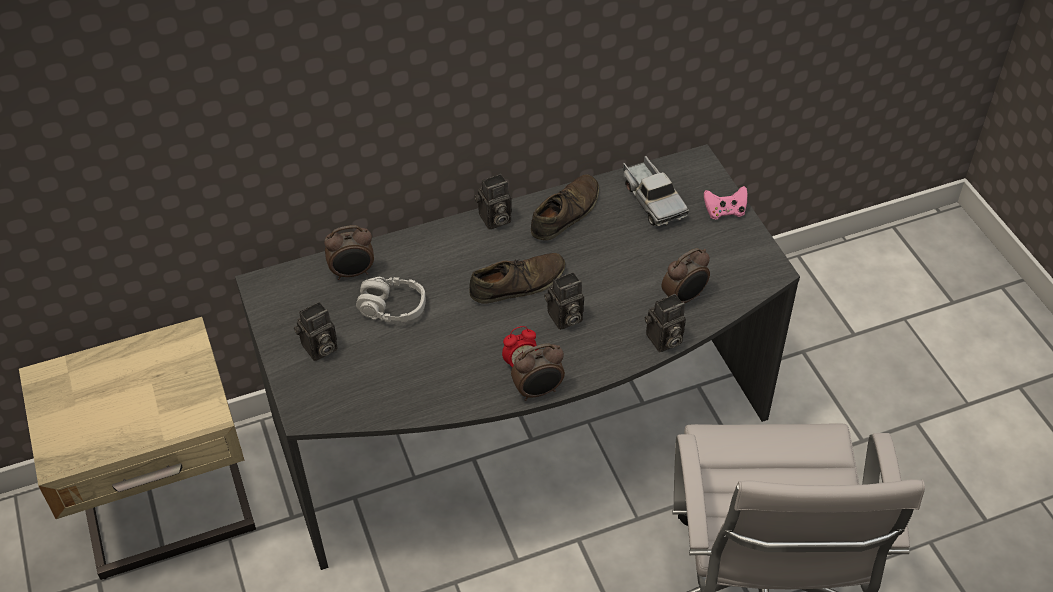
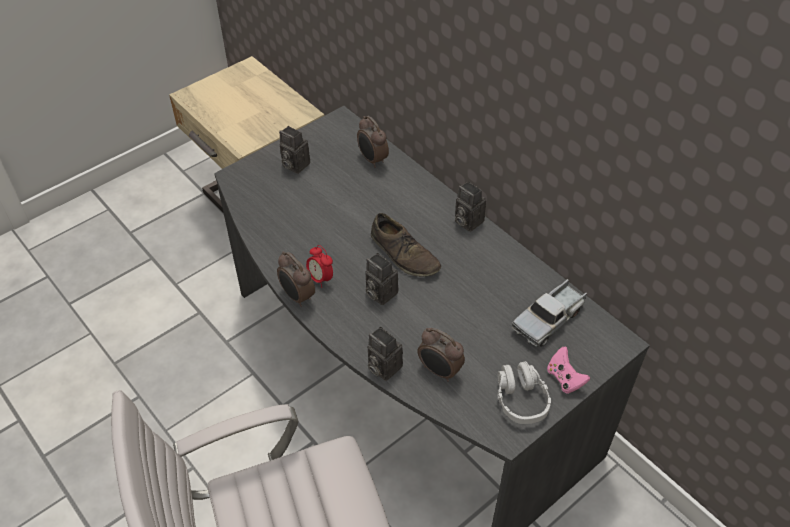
camera: 70 degrees right, 0 degrees up
(392, 307) = (348, 190): grey headphones -> grey headphones (521, 399)
(565, 213) = (499, 263): brown shoe -> none

